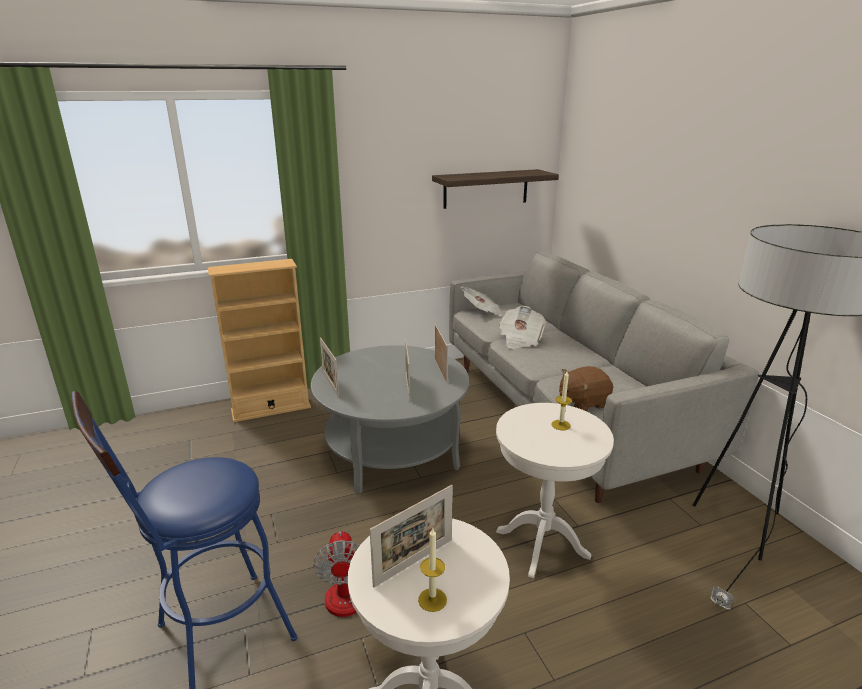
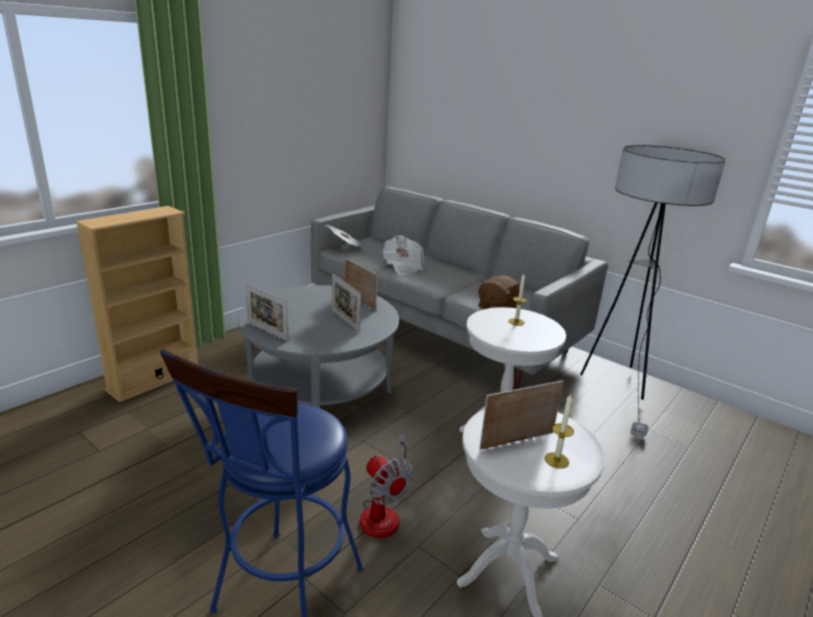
camera: 30 degrees left, 0 degrees up
(414, 562) = (517, 440): picture frame -> picture frame turned 135 degrees counterclockwise
(486, 188) = (334, 127): shelf -> none

